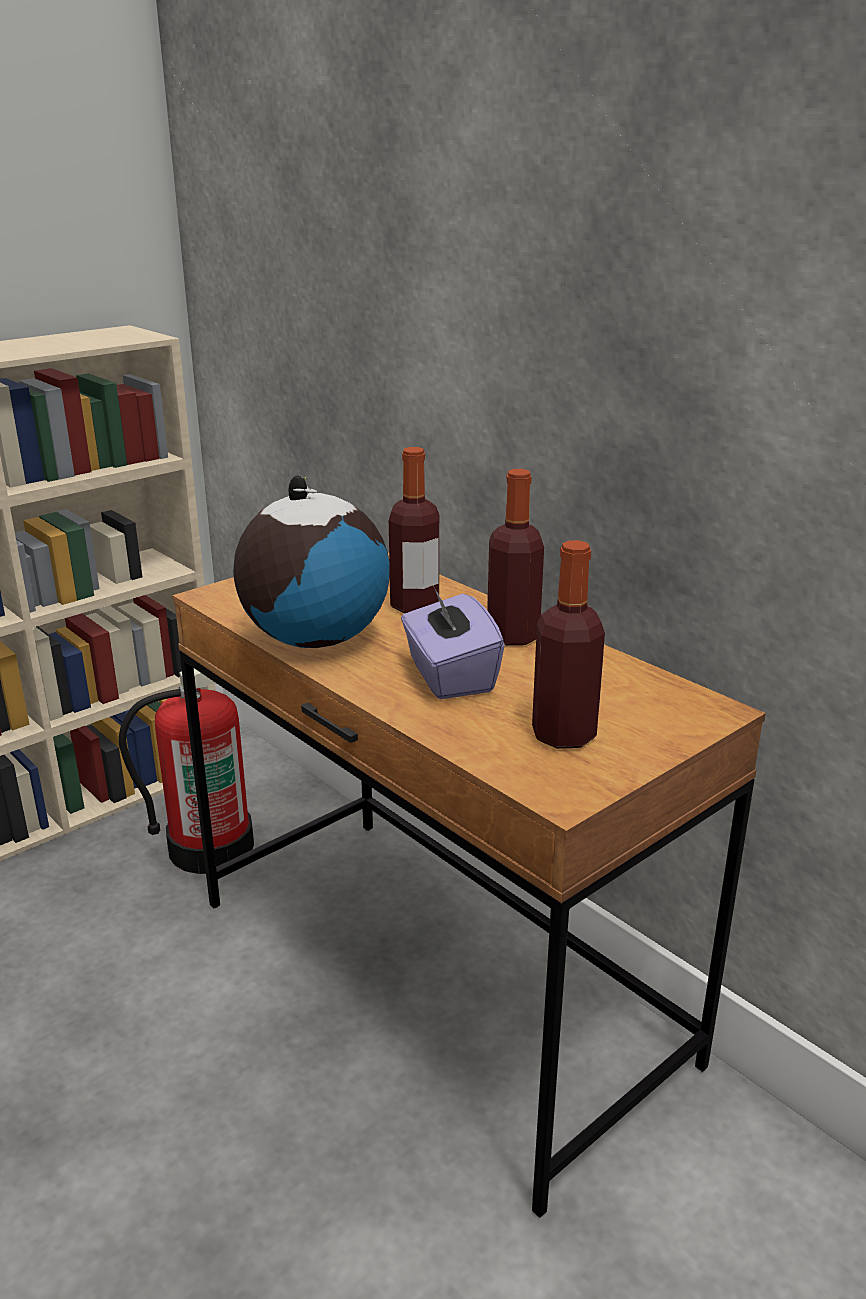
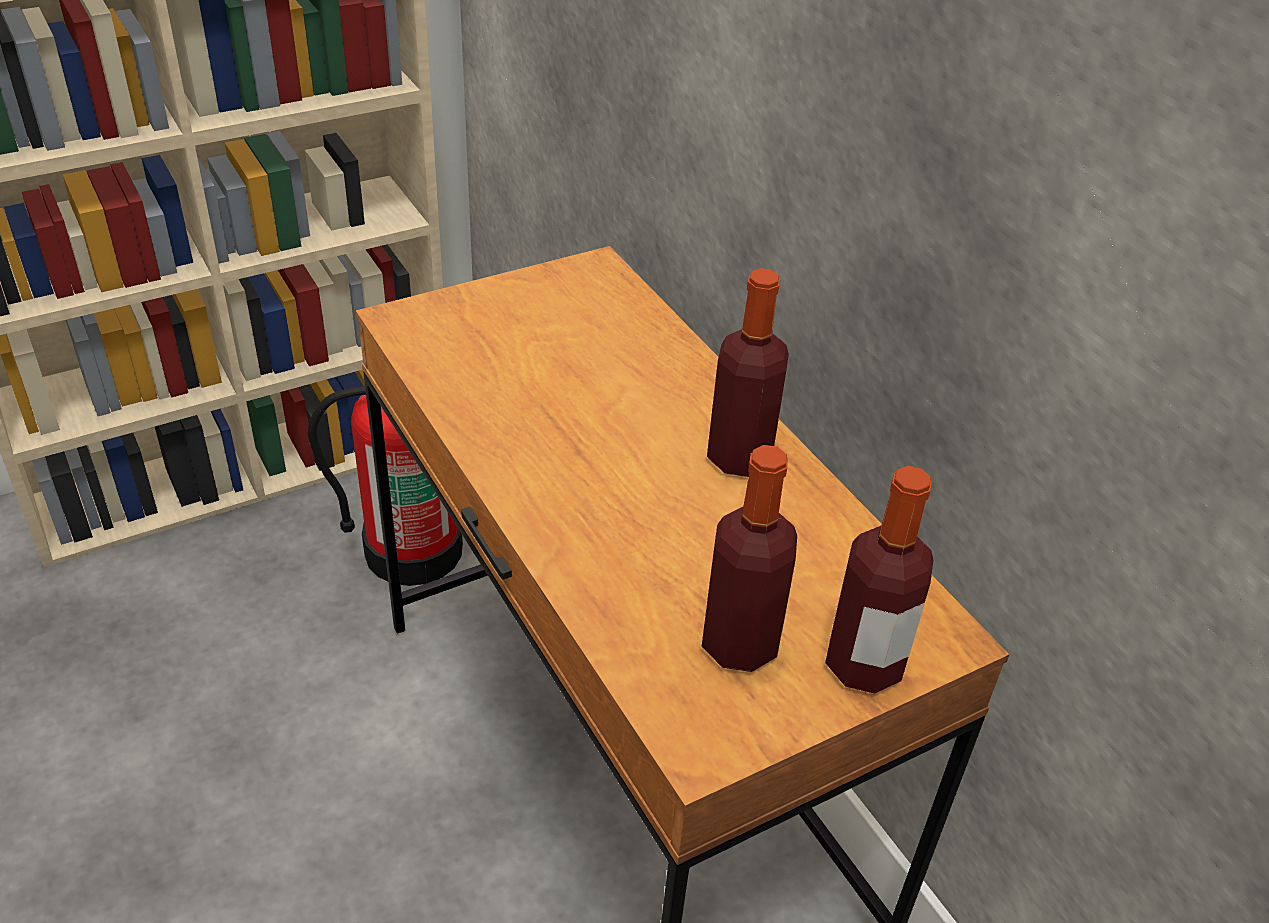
camera: 10 degrees right, 15 degrees up
(314, 639) = (497, 420): globe -> none
(414, 605) = (637, 380): bottle -> bottle (863, 665)
(449, 676) = (637, 514): purple tissue box -> none

